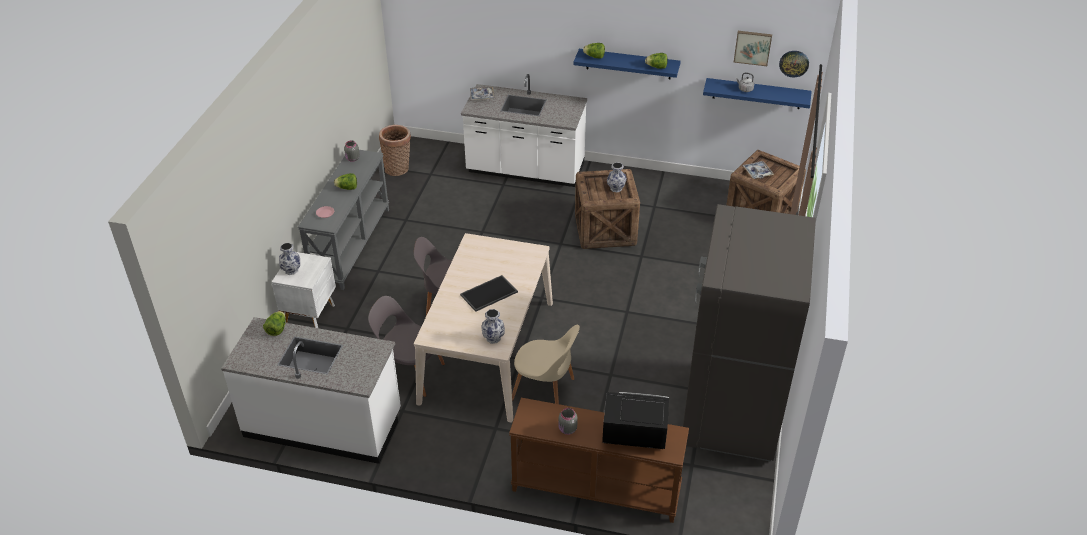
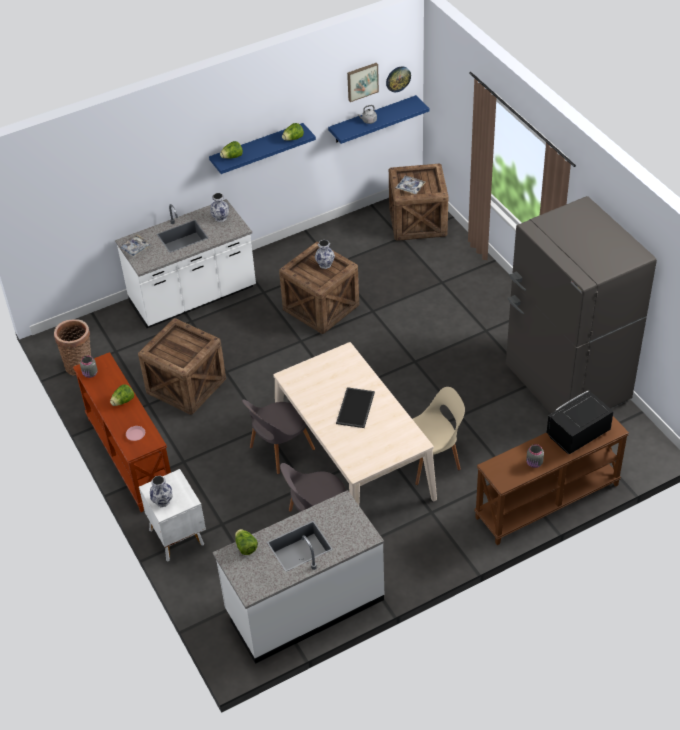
camera: 40 degrees left, 5 degrees up
(350, 245) = (129, 457): grey console table -> brown console table
(443, 225) = (186, 387): none -> crate
(493, 338) = (403, 438): vase -> vase (220, 218)

